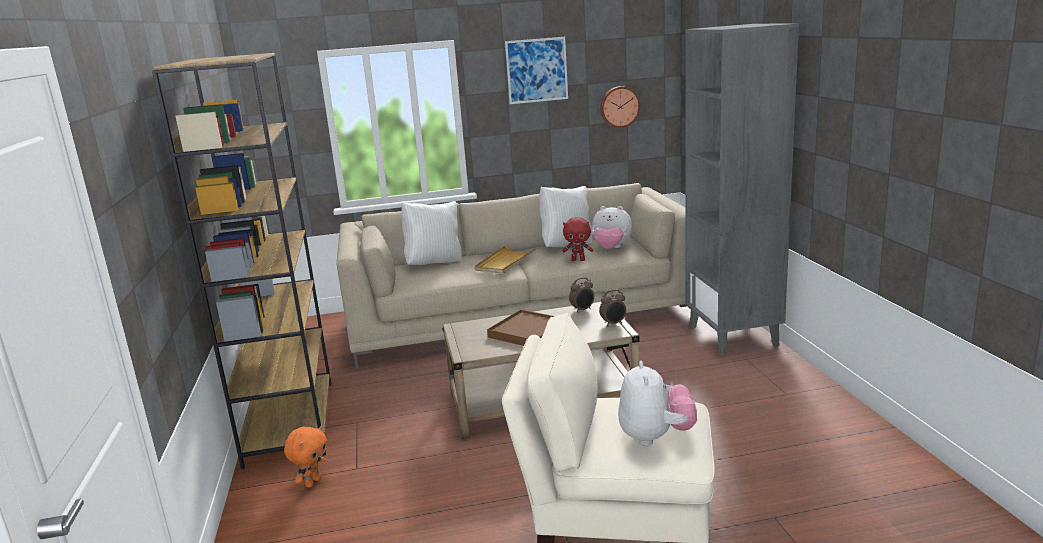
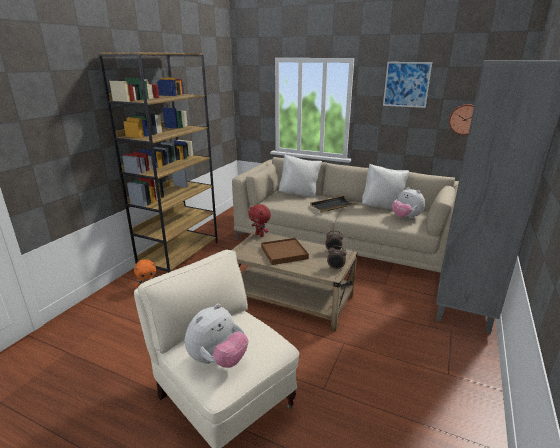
camera: 35 degrees right, 5 degrees up
(505, 262) = (332, 206): beige tray -> black tray
(578, 260) = (375, 218): red plush toy -> red plush toy (260, 235)

